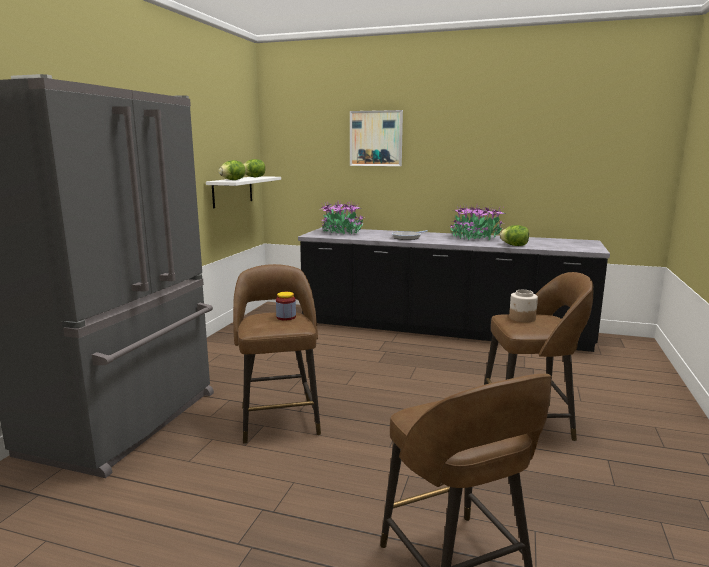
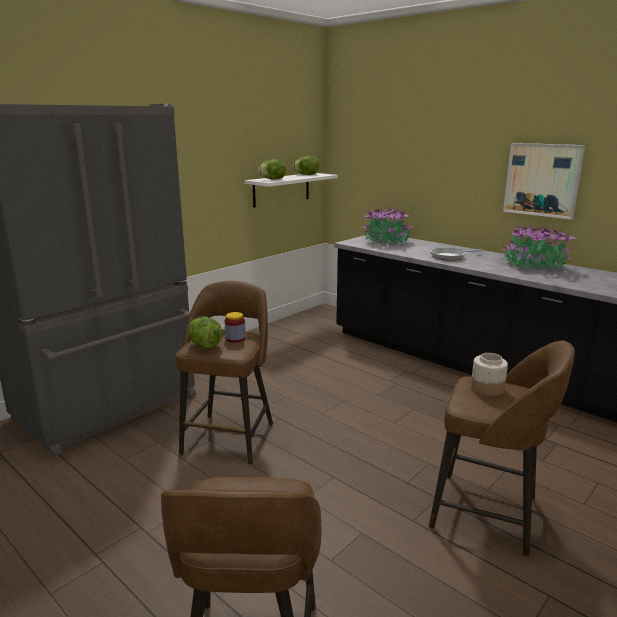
camera: 25 degrees right, 5 degrees up
(376, 138) = (439, 135): picture -> picture (542, 180)
(514, 245) = (570, 284): lettuce -> lettuce (205, 345)

